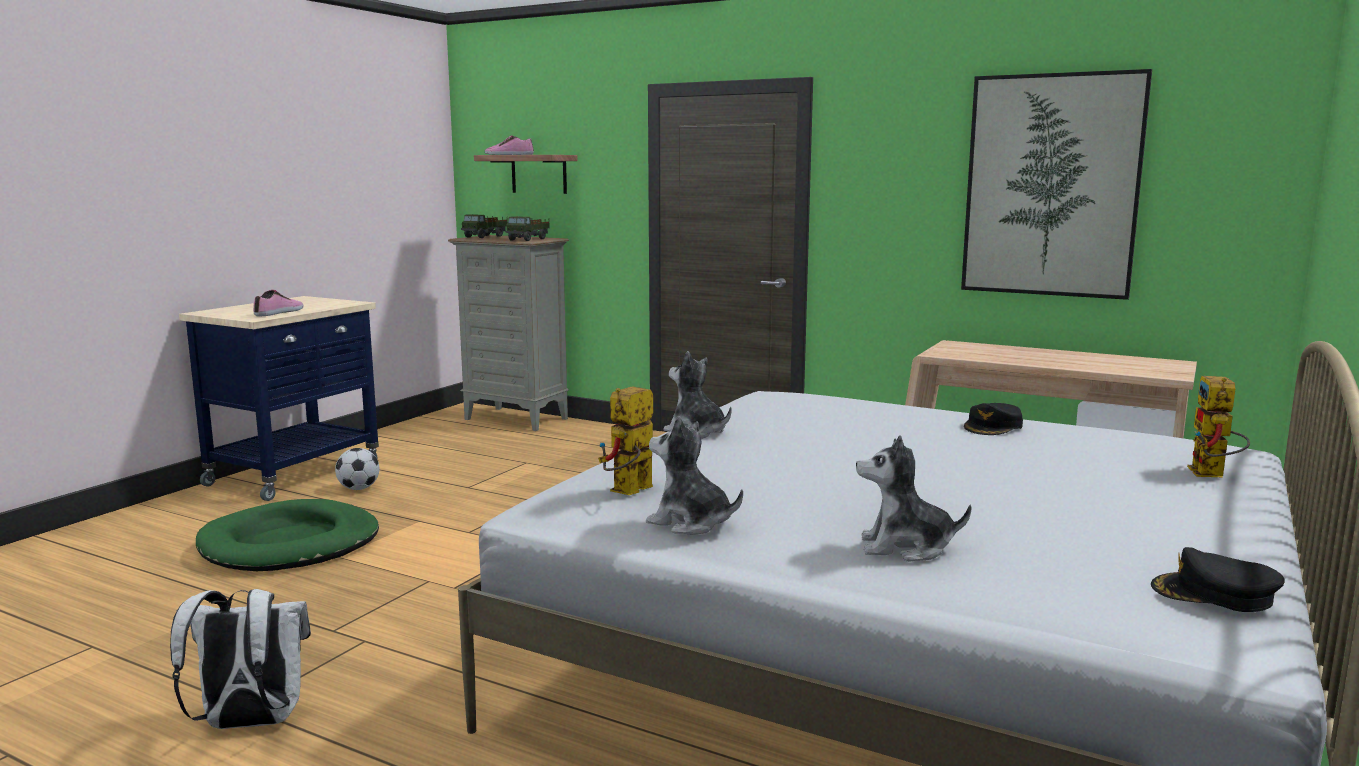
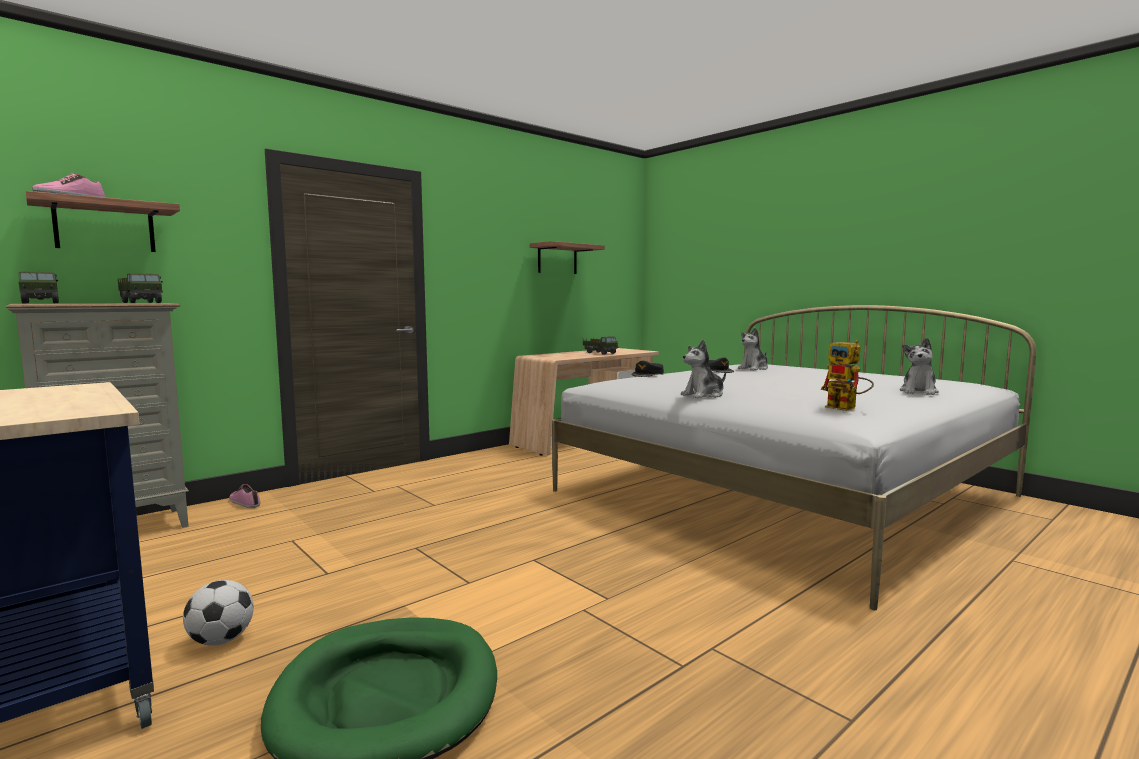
camera: 70 degrees left, 5 degrees down
(249, 723) = (885, 716): white backpack -> none
(279, 312) = (70, 404): shoe -> shoe (245, 502)
(690, 523) = (896, 407): plush toy -> plush toy (754, 368)
(1051, 186) = (557, 259): picture -> shelf
(1066, 361) = (600, 353): none -> toy truck
(1212, 475) = (801, 366): toy robot -> none
(1214, 594) = (949, 379): black cap -> black cap (648, 374)

